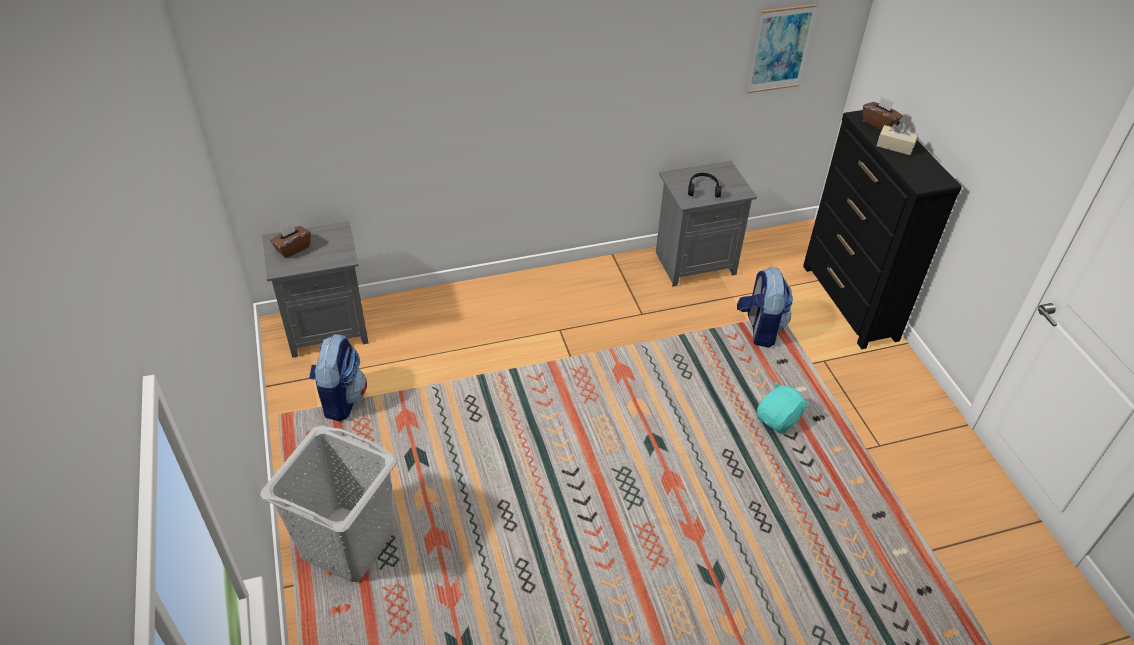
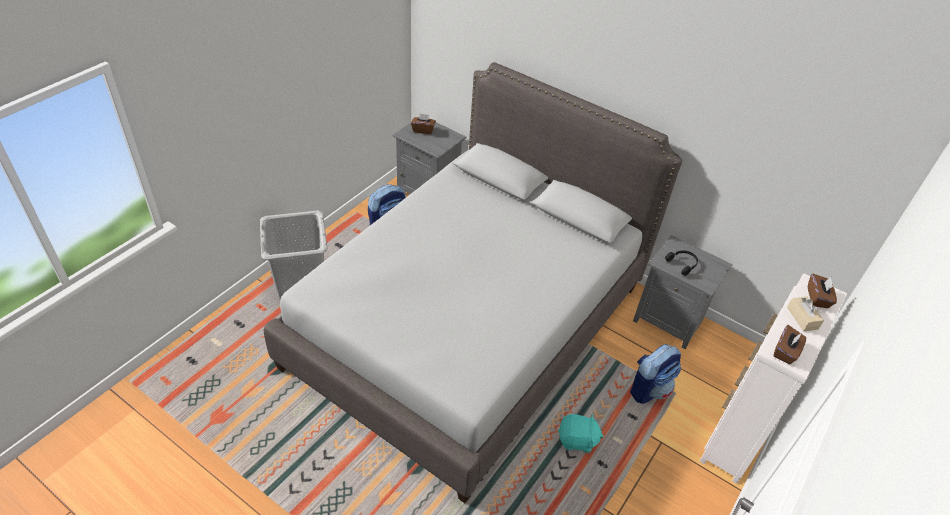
camera: 50 degrees right, 0 degrees up
(564, 414) = (469, 325): none -> grey bed
(780, 49) = (800, 197): picture -> none
(849, 303) = (738, 431): black dresser -> white dresser
(926, 178) = (785, 352): none -> brown tissue box

